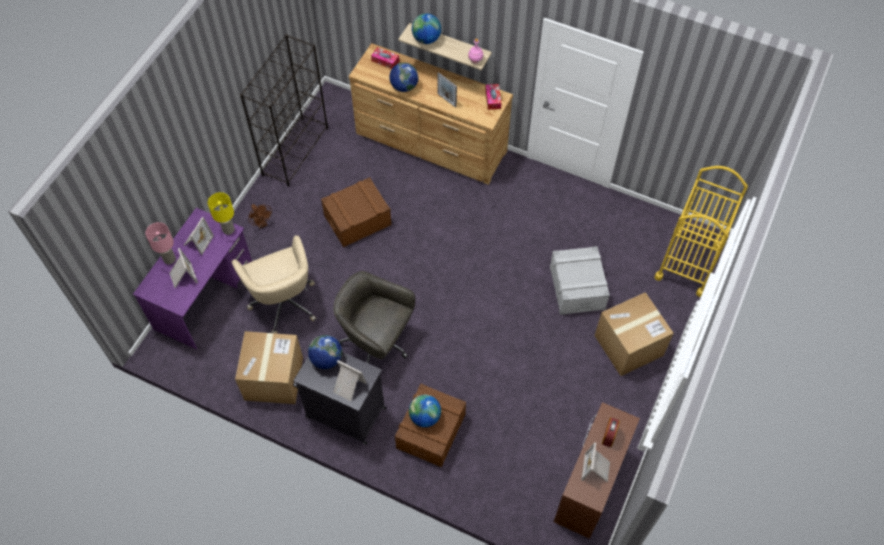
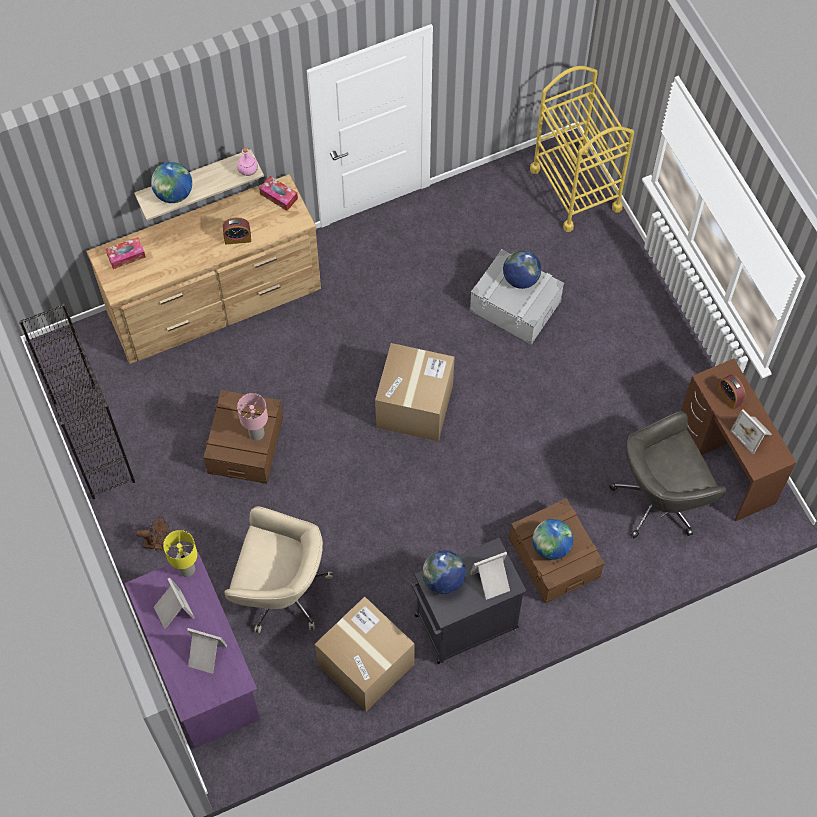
camera: 50 degrees left, 5 degrees up
(169, 259) = (169, 654): pink table lamp -> pink table lamp (256, 434)
(376, 342) = (411, 535): grey office chair -> grey office chair (660, 498)
(404, 86) = (180, 264): globe -> globe (520, 279)
(446, 100) = (237, 238): picture frame -> alarm clock
(628, 345) = (616, 313): cardboard box -> cardboard box (414, 406)

